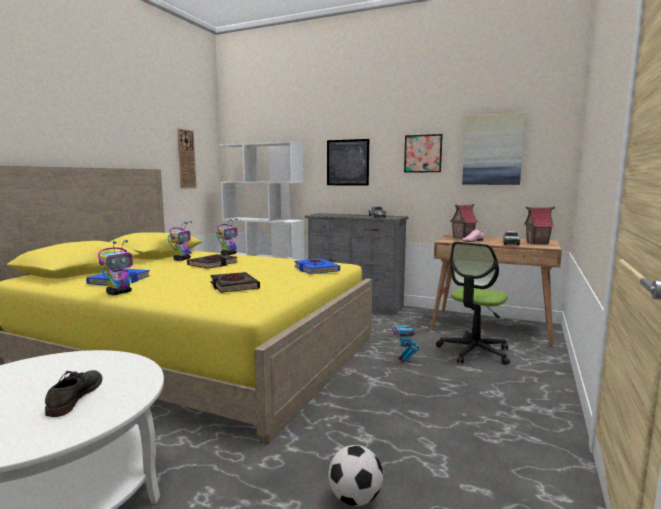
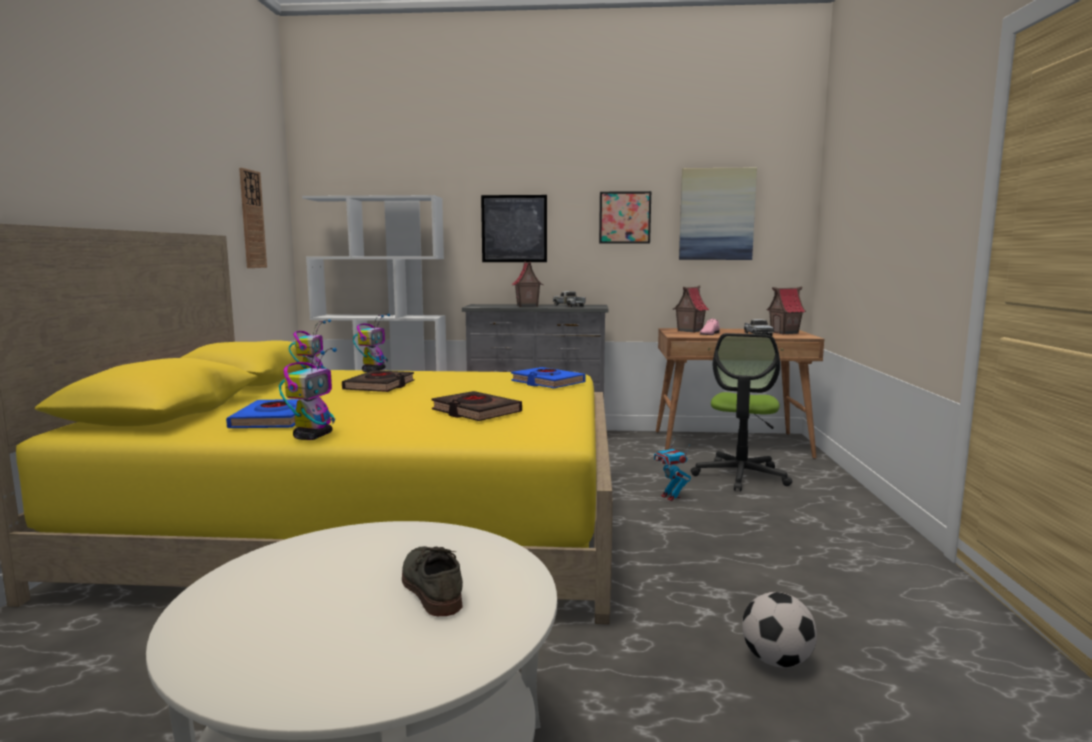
camera: 20 degrees left, 0 degrees up
(349, 215) = (527, 306): none -> toy house

